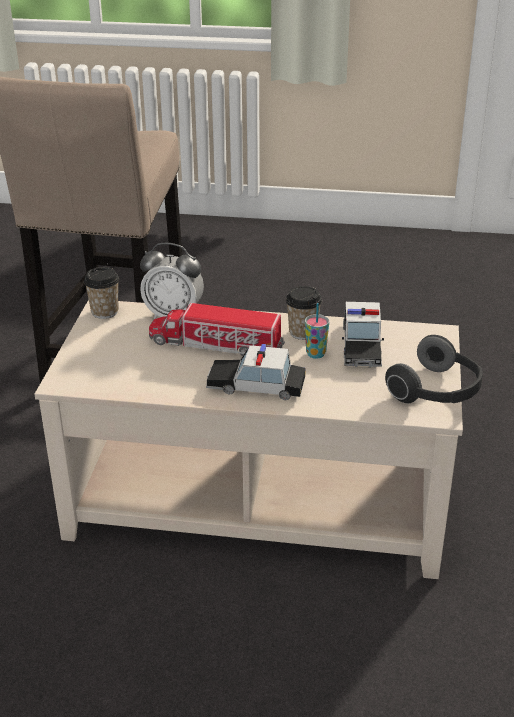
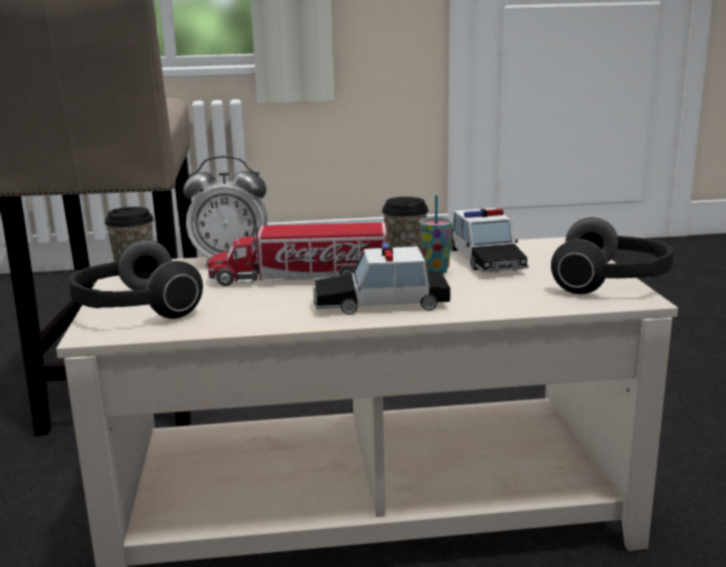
camera: 15 degrees left, 15 degrees down
(91, 361) = (134, 309): none -> headphones

